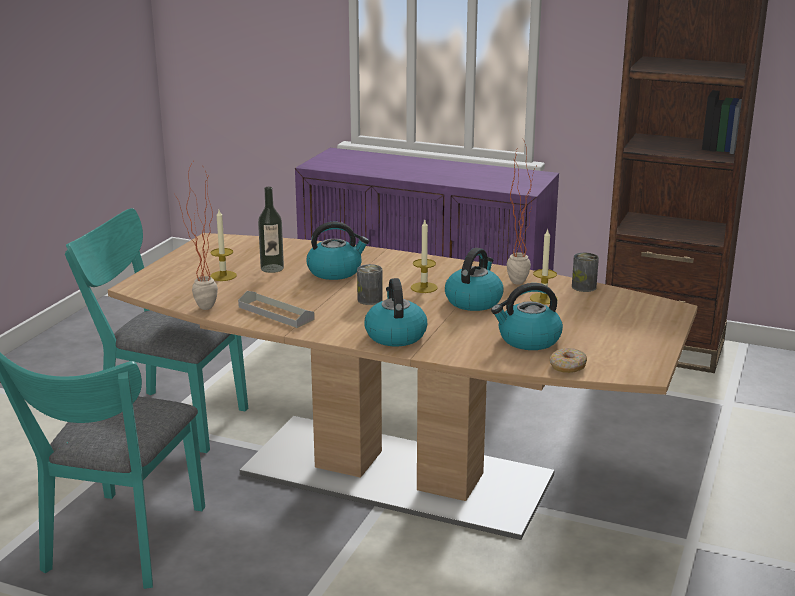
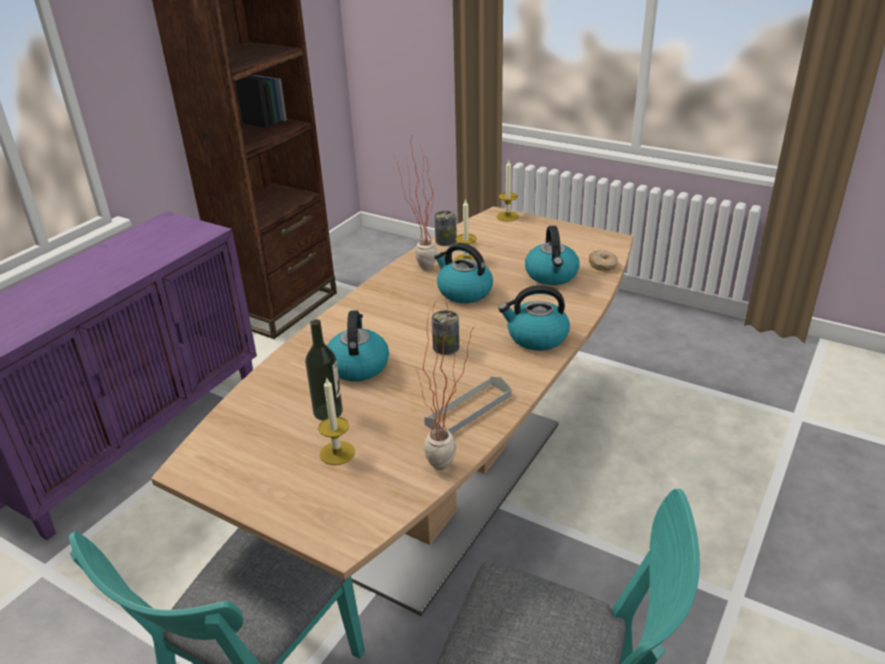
camera: 80 degrees left, 10 degrees up
(424, 287) = (423, 314): candle -> candle (507, 216)

